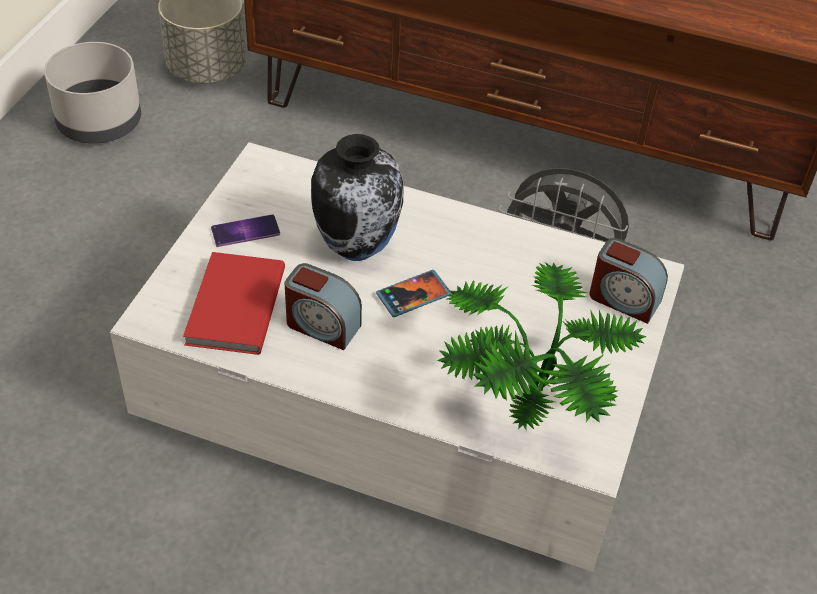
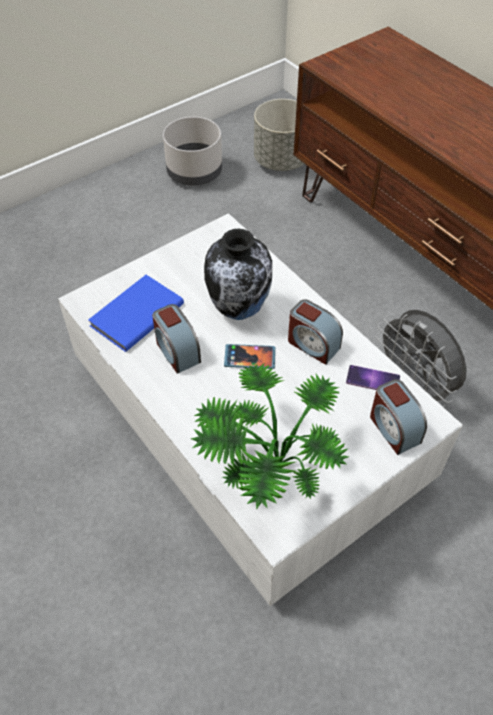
camera: 35 degrees right, 5 degrees up
(232, 307) = (134, 315): red book -> blue book
(245, 231) = (180, 269): phone -> phone (372, 379)
(471, 250) = (312, 344): none -> alarm clock

